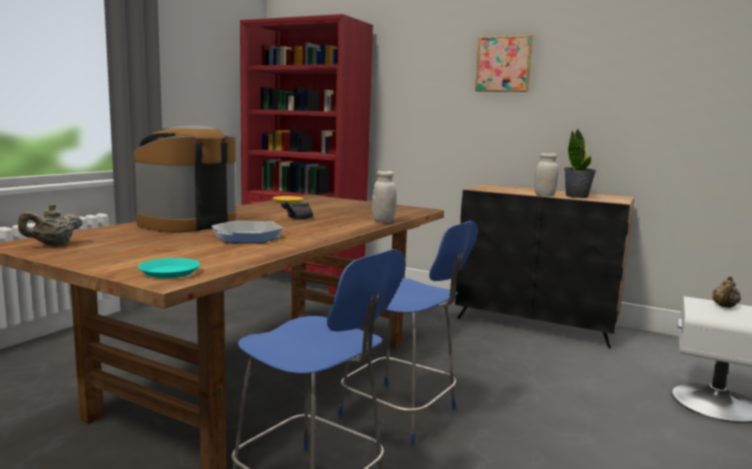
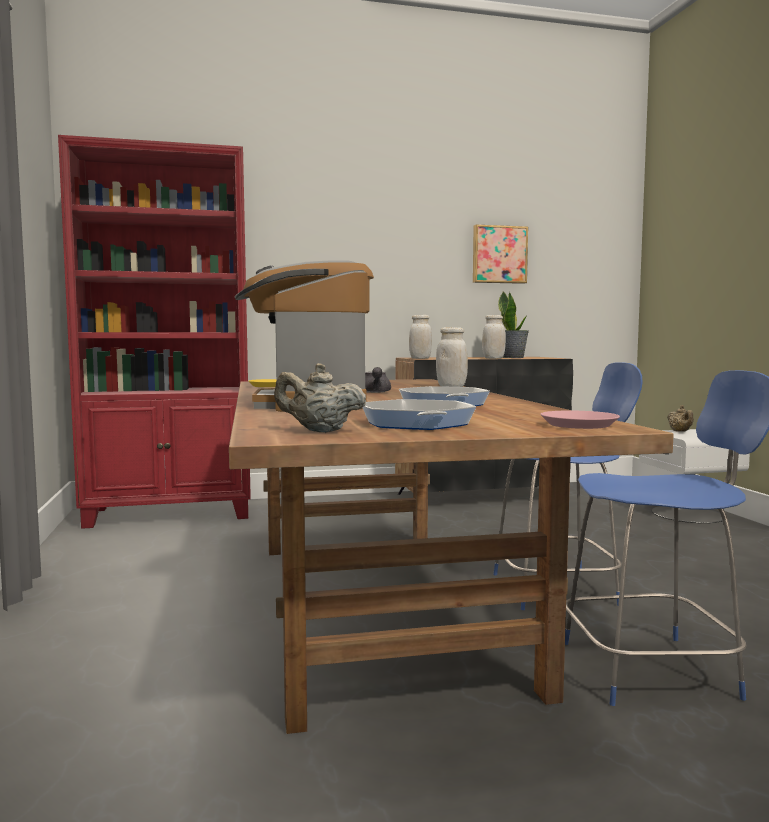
camera: 40 degrees left, 5 degrees down
(53, 245) = (319, 431): beige teapot -> beige teapot turned 105 degrees clockwise
(120, 250) = (416, 423): none -> frying pan
(170, 272) = (579, 425): turquoise plate -> pink plate
(481, 188) = (420, 358): none -> white jar
(504, 64) = (405, 225): picture -> picture (499, 255)

